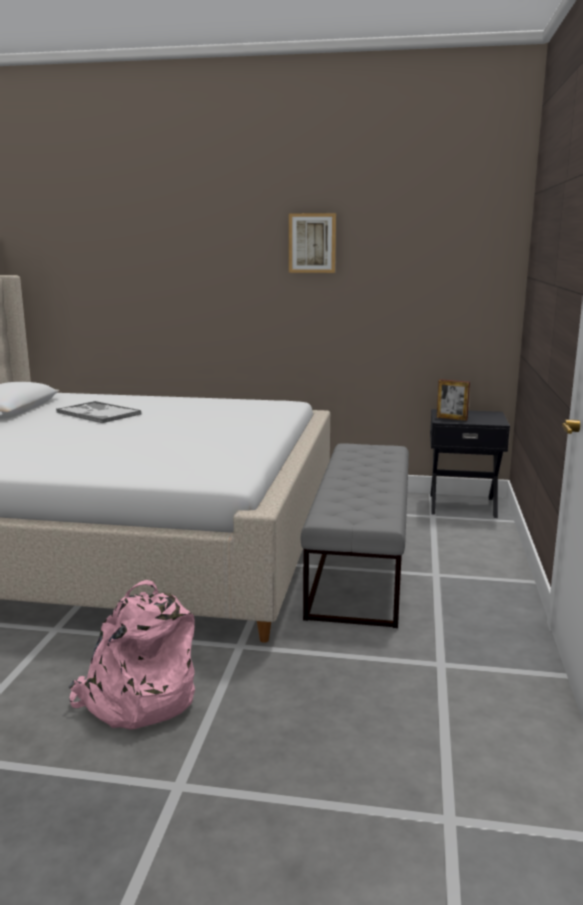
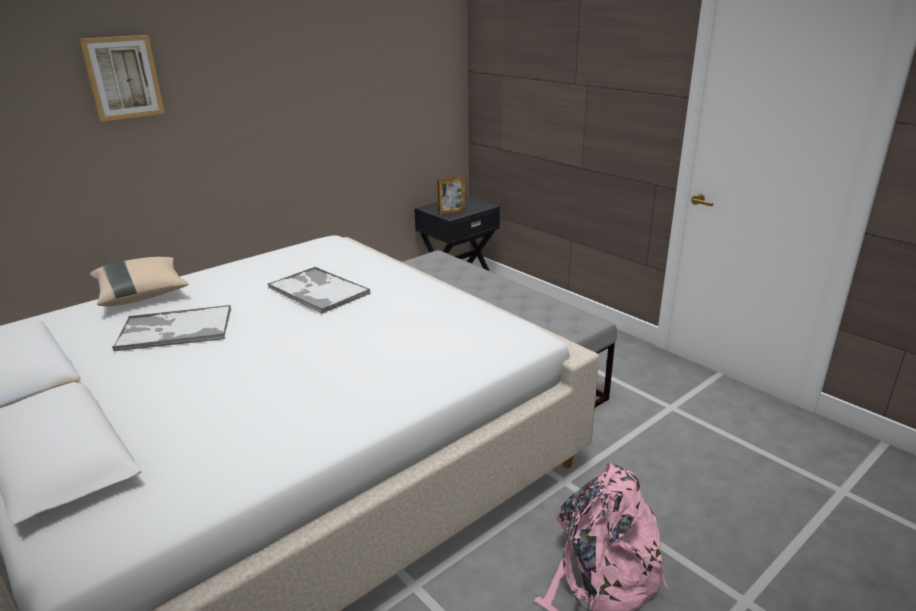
camera: 50 degrees left, 10 degrees up
(130, 397) = (142, 295): none -> beige pillow
(202, 420) = (318, 290): none -> tray
(312, 243) = (288, 56): picture -> picture (122, 77)

